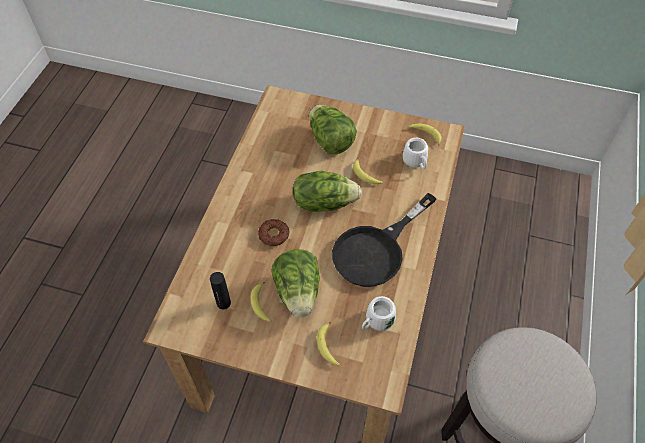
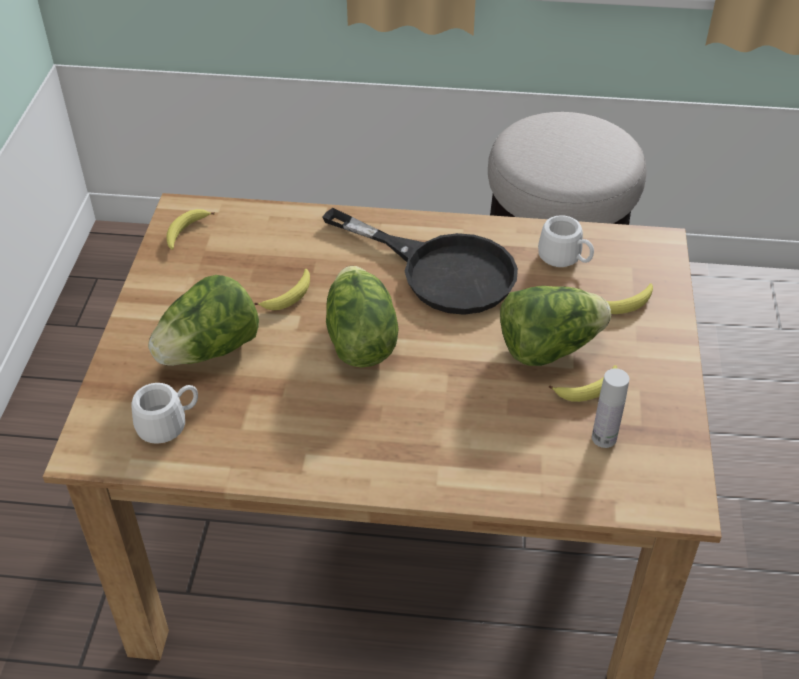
camera: 100 degrees left, 10 degrees down
(223, 303) = (604, 438): black bottle -> white bottle
(274, 235) = (446, 396): donut -> none
(416, 163) = (252, 240): white mug -> white mug (169, 424)

